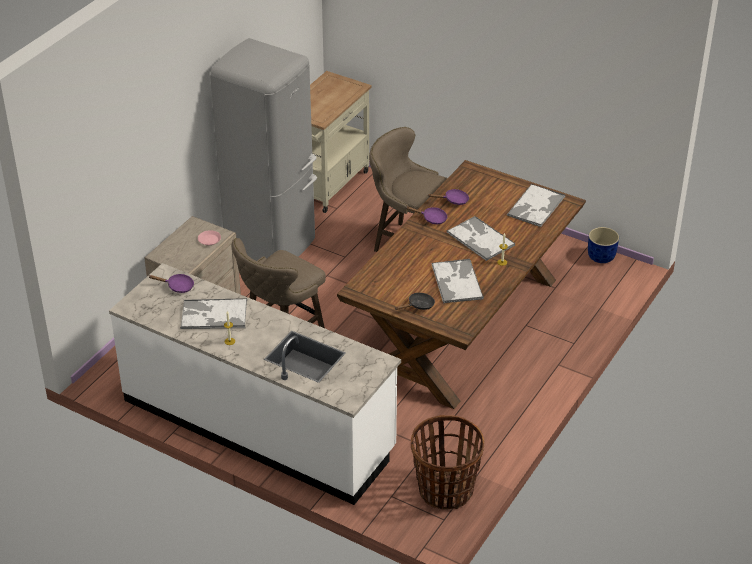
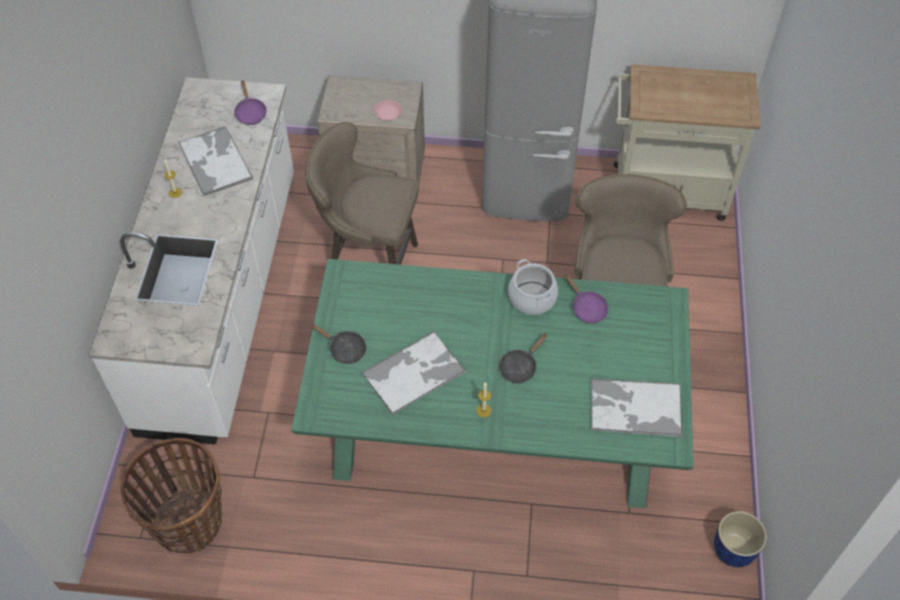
camera: 65 degrees right, 15 degrees up
(432, 218) = (532, 298): purple frying pan -> cooking pot
(462, 324) = (492, 430): brown dining table -> green dining table
(480, 239) = (520, 367): tray -> black frying pan

